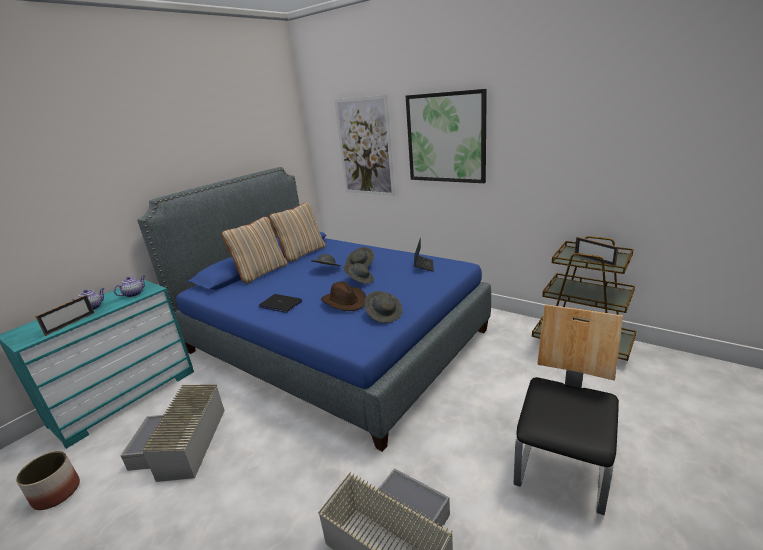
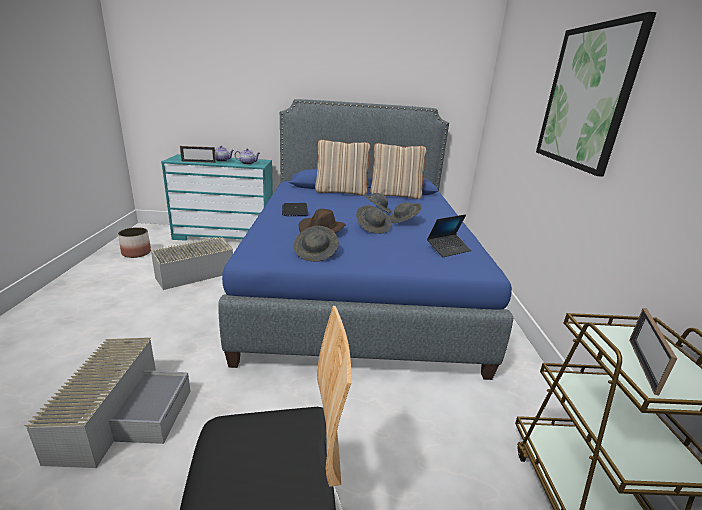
camera: 50 degrees right, 0 degrees up
(365, 147) = (520, 103): picture -> none

